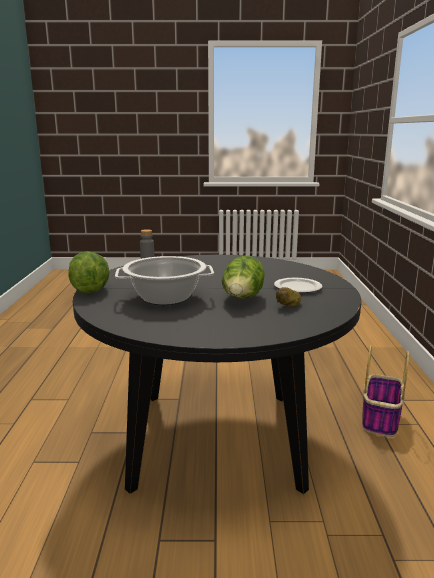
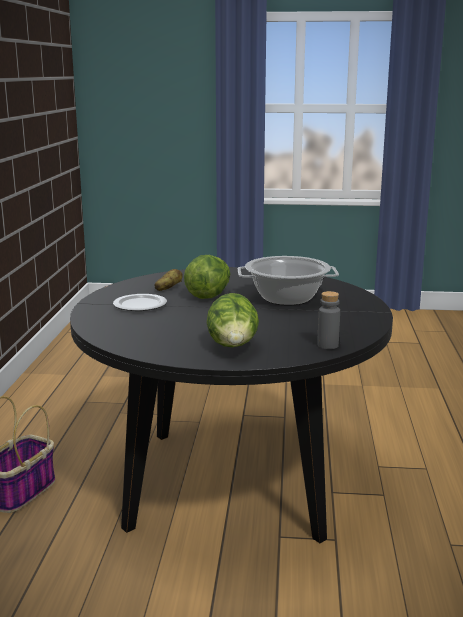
camera: 175 degrees left, 0 degrees up
(90, 289) = (375, 310): lettuce -> lettuce (233, 348)

